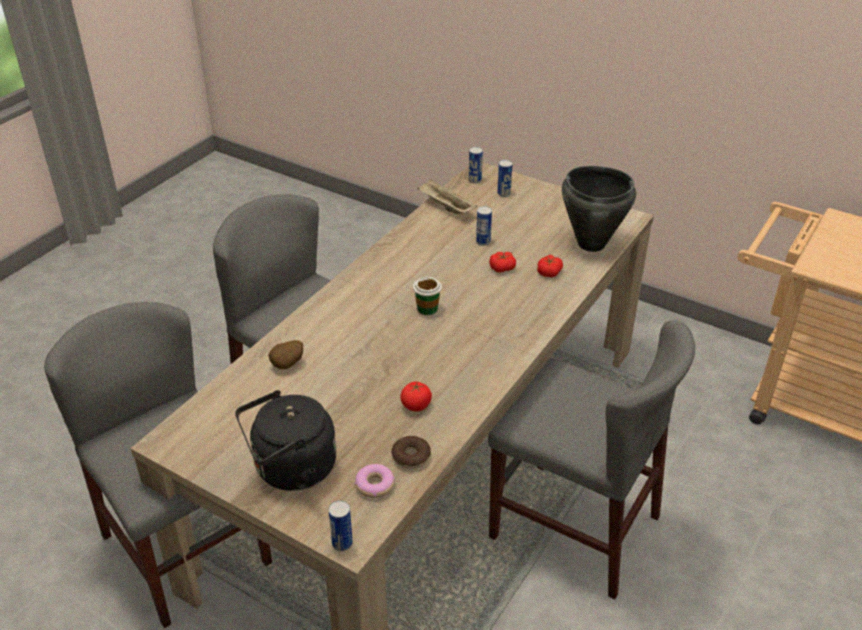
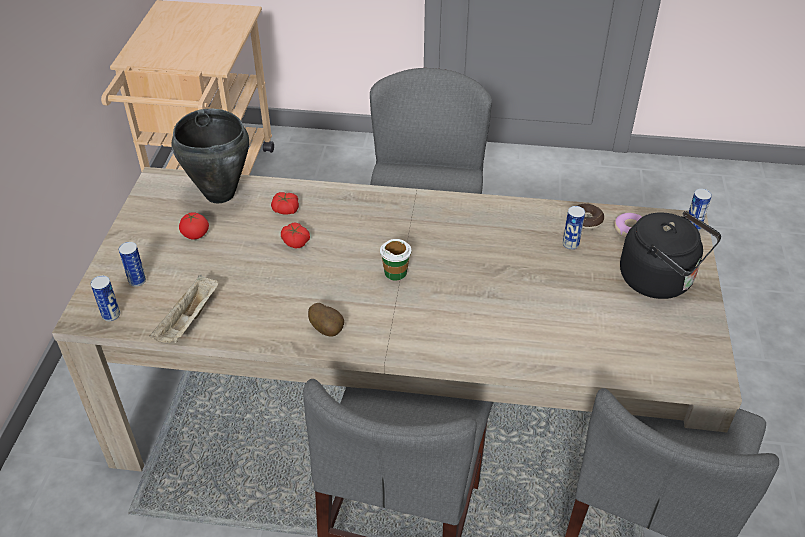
camera: 115 degrees left, 5 degrees up
(288, 365) = (549, 338): potato -> potato (328, 329)
(416, 406) = (530, 236): tomato -> tomato (195, 235)
(483, 242) = (252, 268): can -> can (570, 244)

